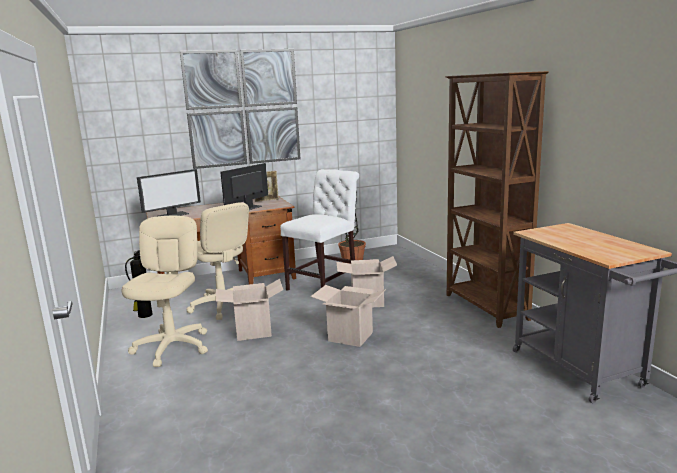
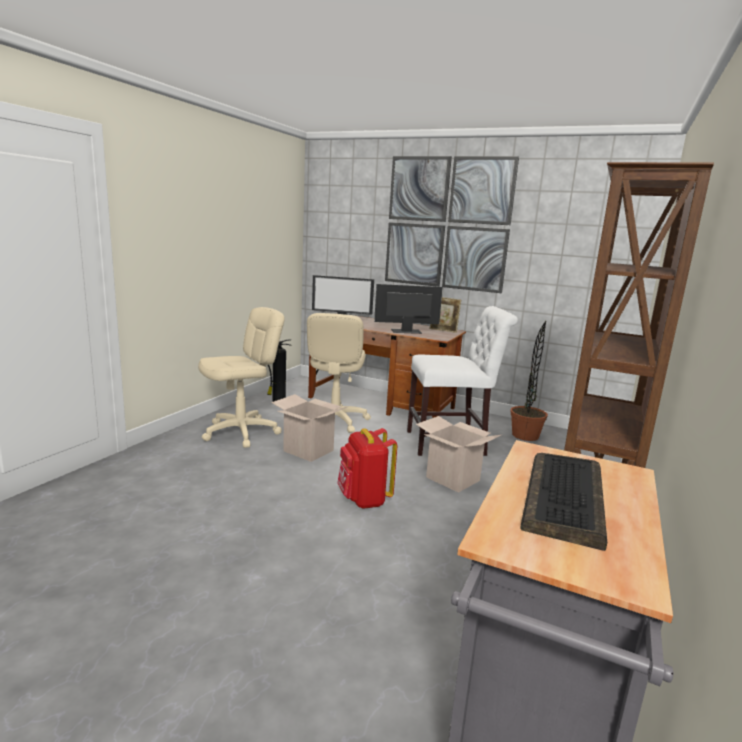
camera: 45 degrees right, 0 degrees up
(350, 336) = (363, 500): cardboard box -> red backpack
(583, 241) = (565, 499): none -> keyboard

